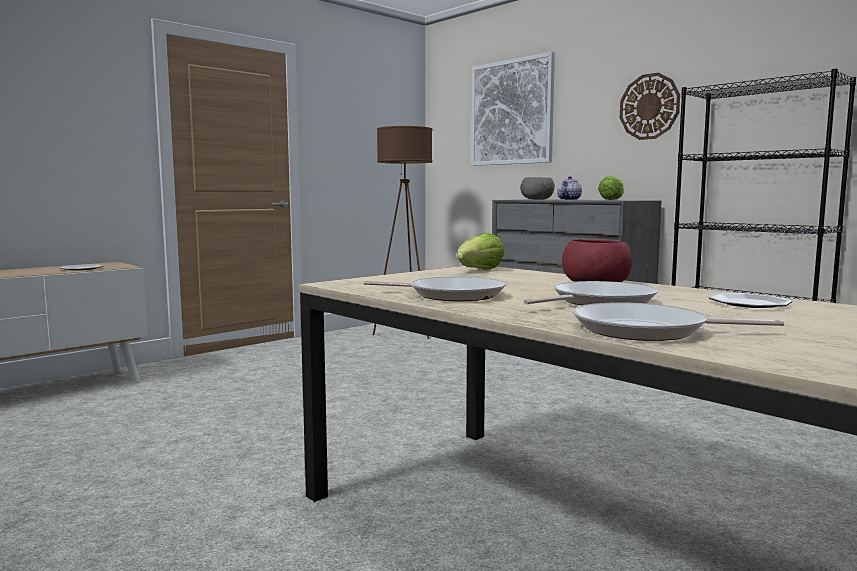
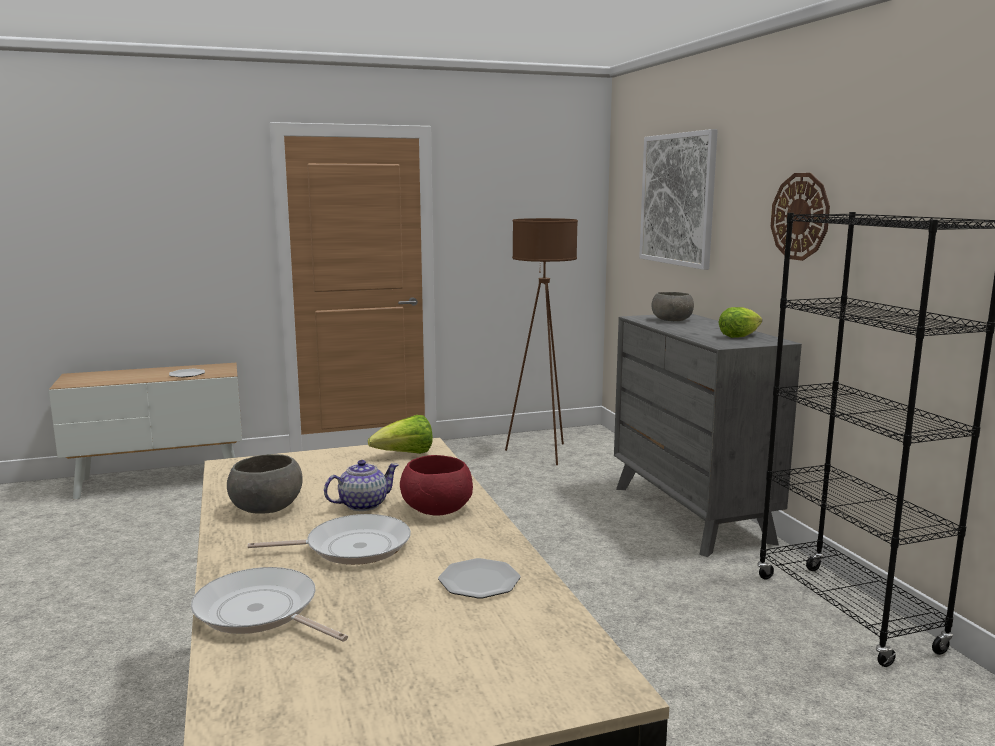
camera: 25 degrees right, 5 degrees up
(451, 295) = (266, 507): frying pan -> grey bowl
(568, 200) = (686, 331): teapot -> teapot (362, 505)

